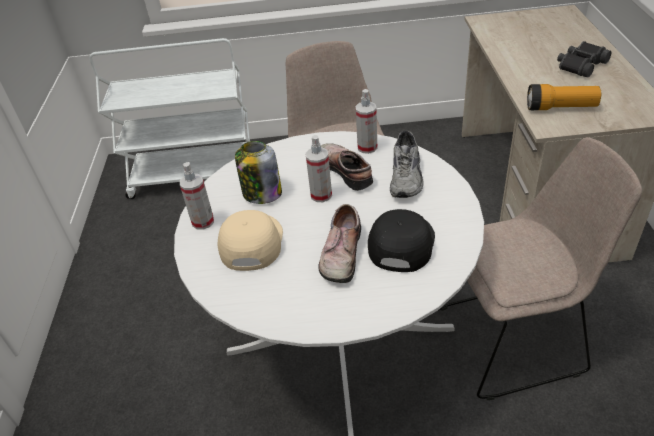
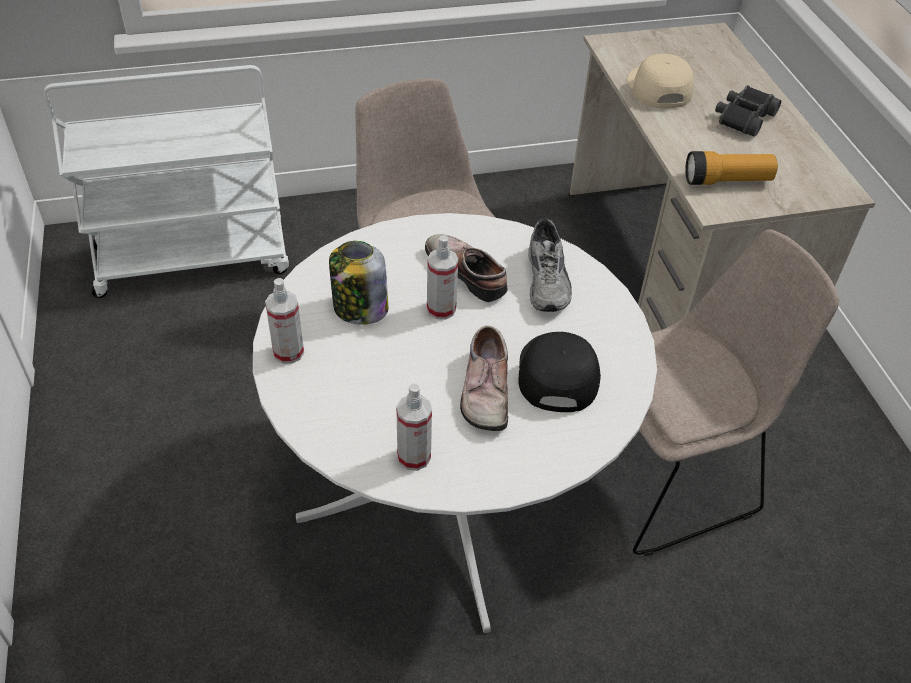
camera: 15 degrees left, 5 degrees up
(250, 243) = (362, 380): beige cap -> beige cap (657, 88)
(367, 147) = (488, 238): spray bottle -> spray bottle (414, 457)

